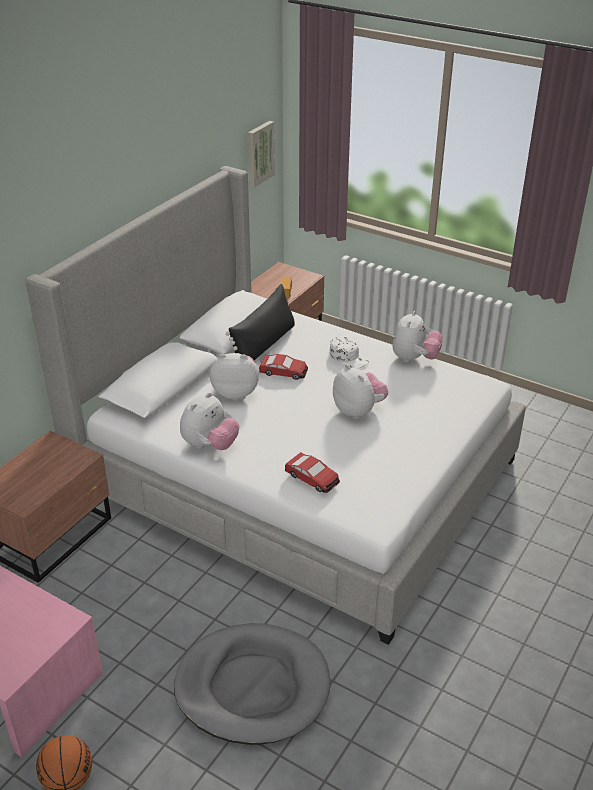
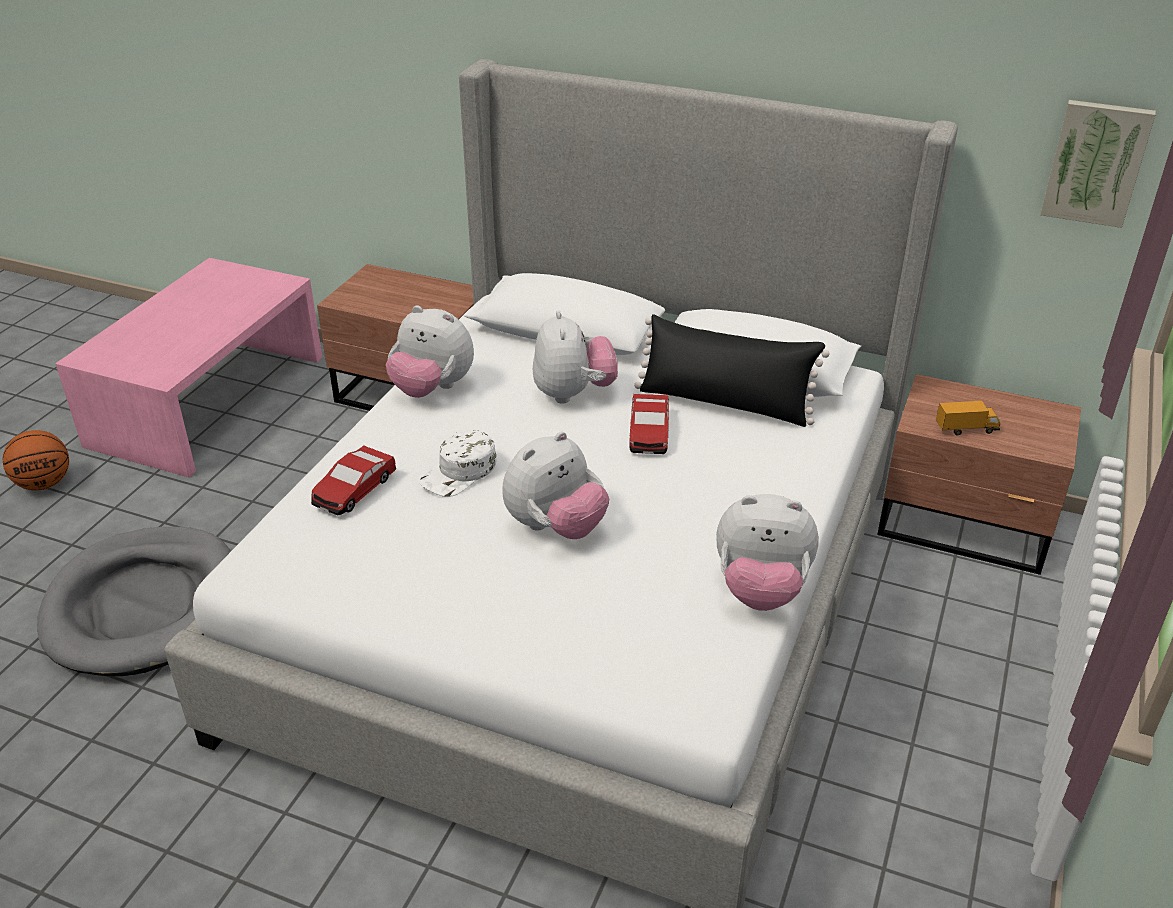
camera: 80 degrees right, 0 degrees up
(348, 357) = (726, 500): white cap -> white cap (460, 472)

